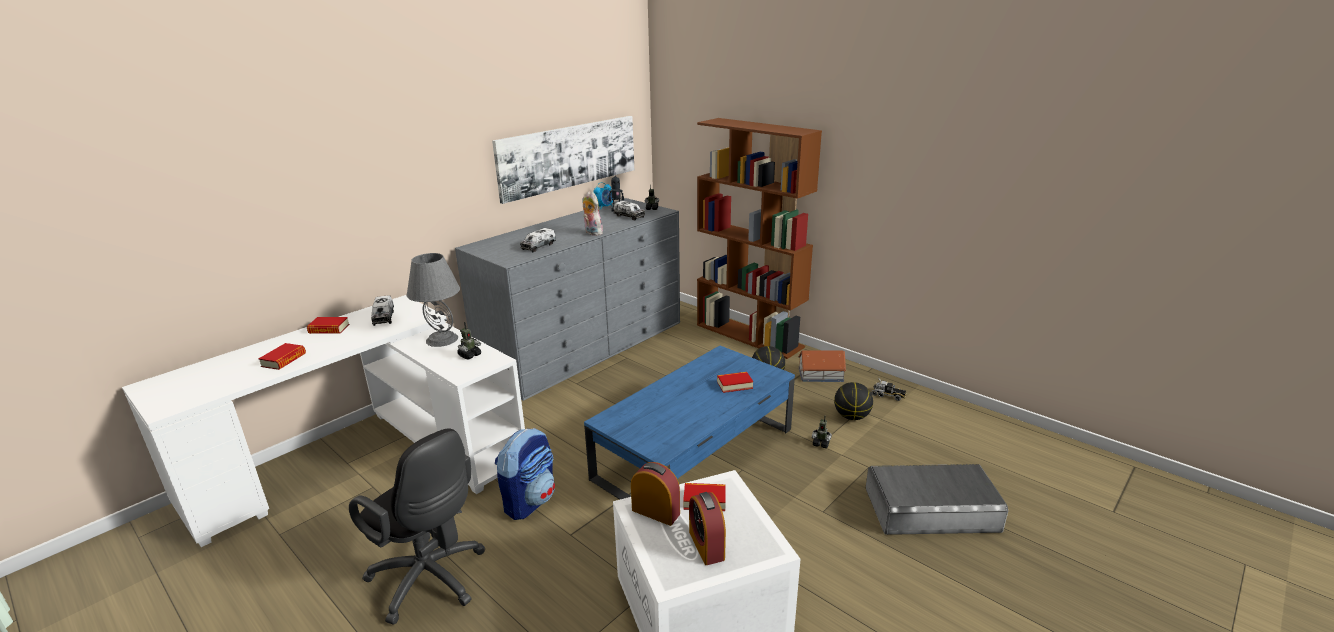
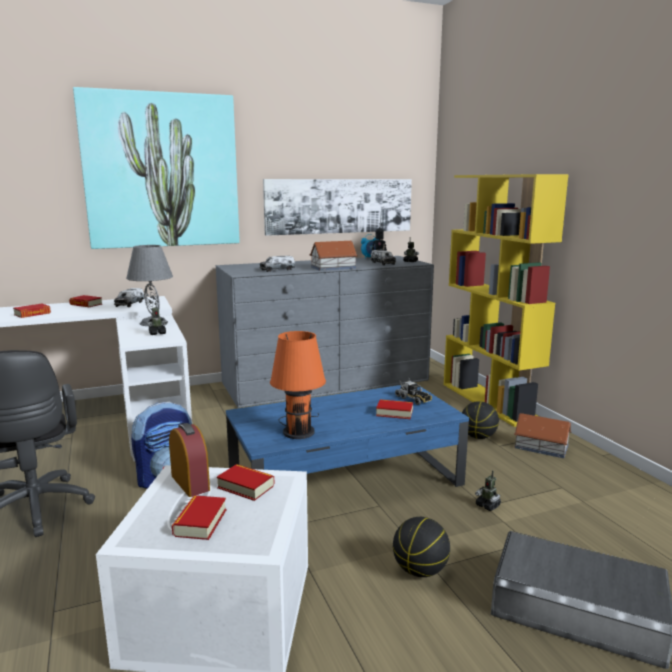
camera: 25 degrees right, 10 degrees down
(383, 150) = (161, 171): none -> picture
(592, 233) = (334, 267): plush toy -> toy house
(674, 427) = (298, 430): none -> orange table lamp
(706, 545) = (200, 522): alarm clock -> book
(750, 336) = (490, 401): brown bookcase -> yellow bookcase
(852, 416) = (547, 490): basketball -> basketball (420, 570)
(888, 395) = (610, 482): toy truck -> toy truck (413, 399)

